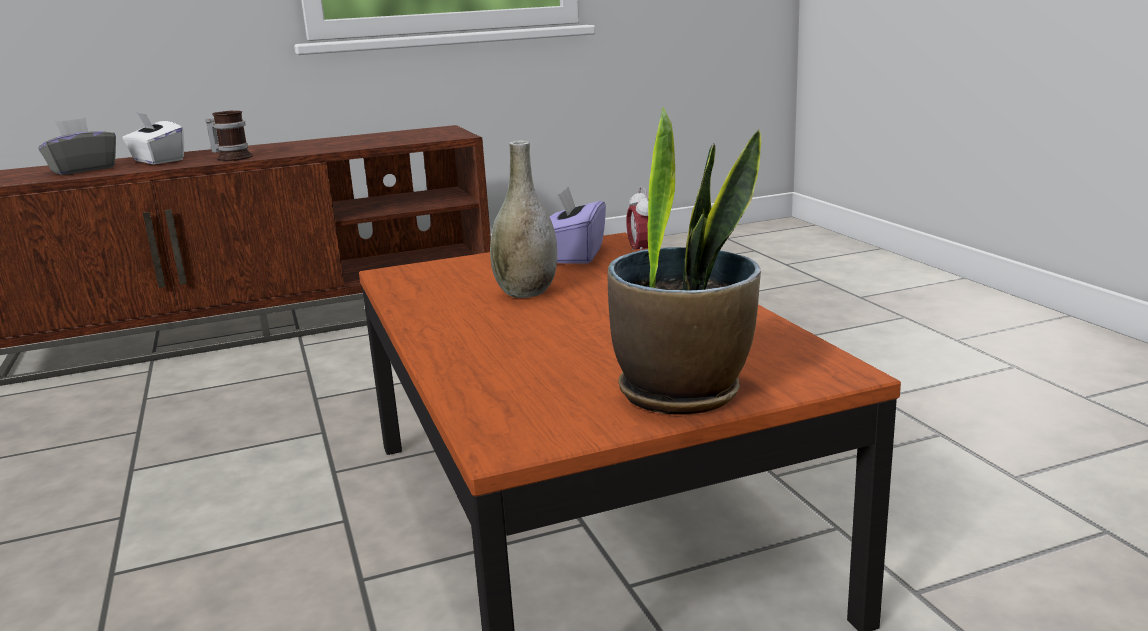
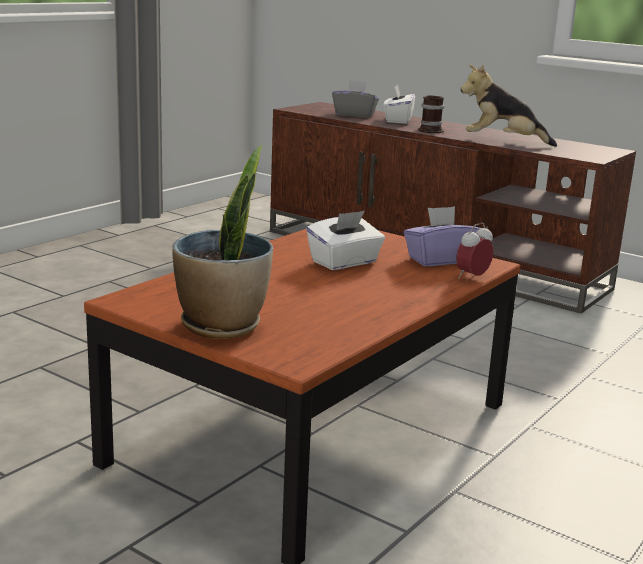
camera: 55 degrees right, 0 degrees up
(343, 147) = (502, 142): none -> plush toy
(526, 292) = (344, 262): grey vase -> white tissue box

